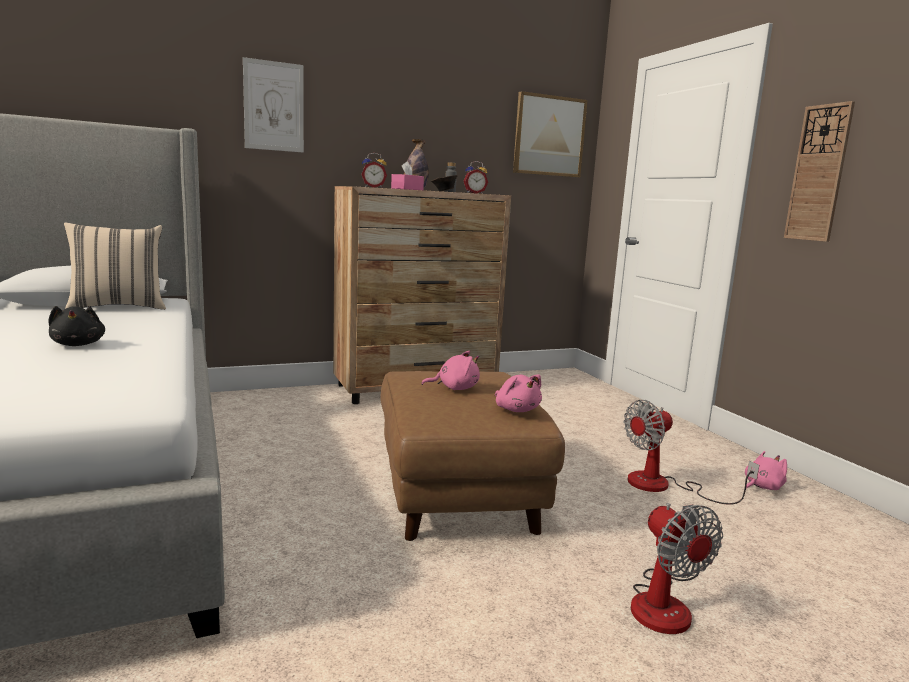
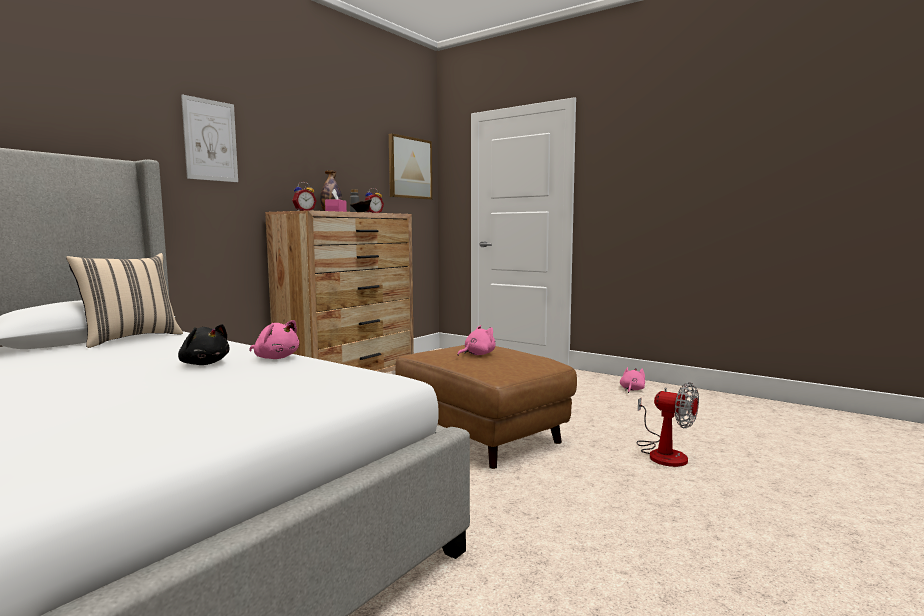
camera: 30 degrees left, 5 degrees down
(516, 409) = (533, 358): pink plush toy -> pink plush toy (275, 358)
(664, 486) = (587, 401): fan -> none
(818, 173) = (623, 191): wall clock -> none

